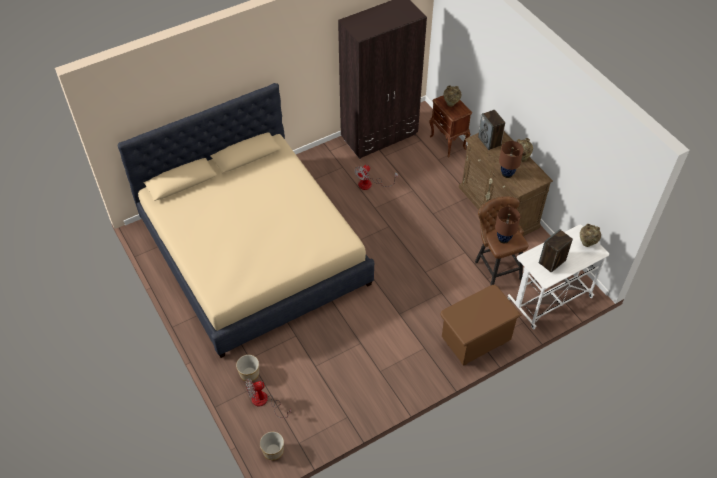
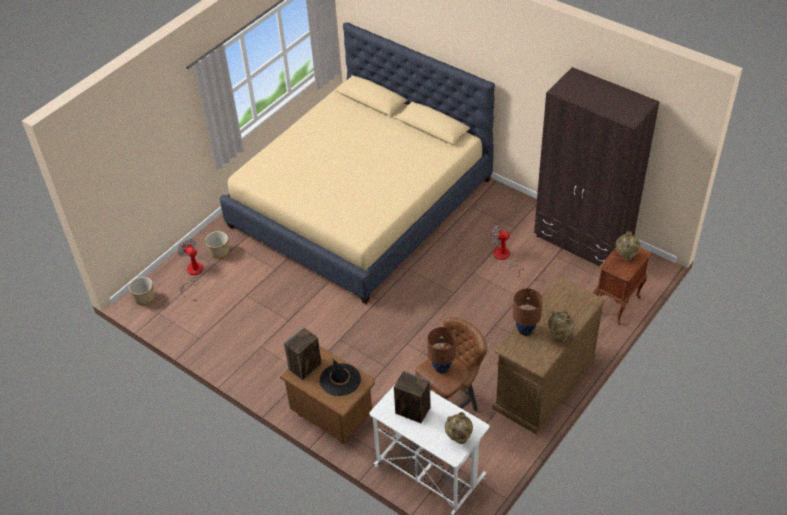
camera: 70 degrees right, 5 degrees down
(485, 305) = (340, 380): none -> black hat
(489, 141) = (569, 299): speaker -> speaker (305, 367)

